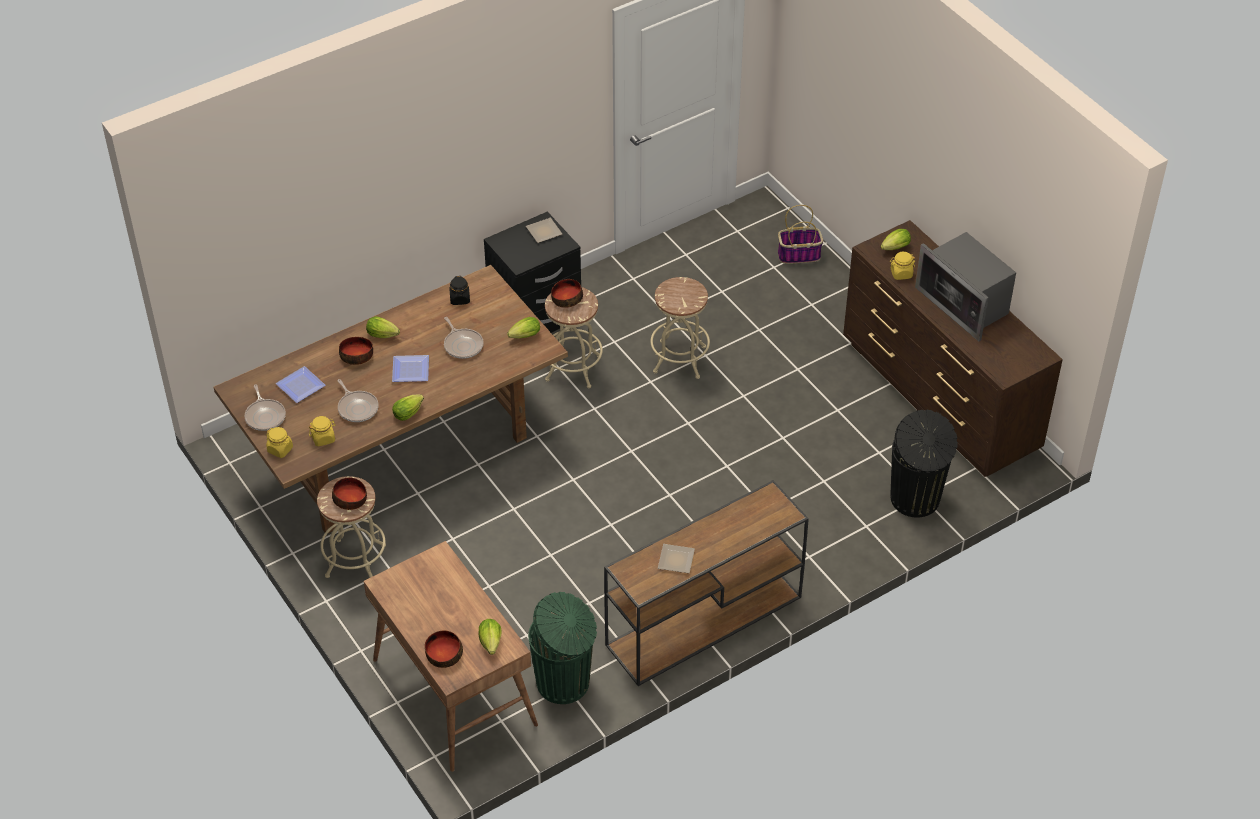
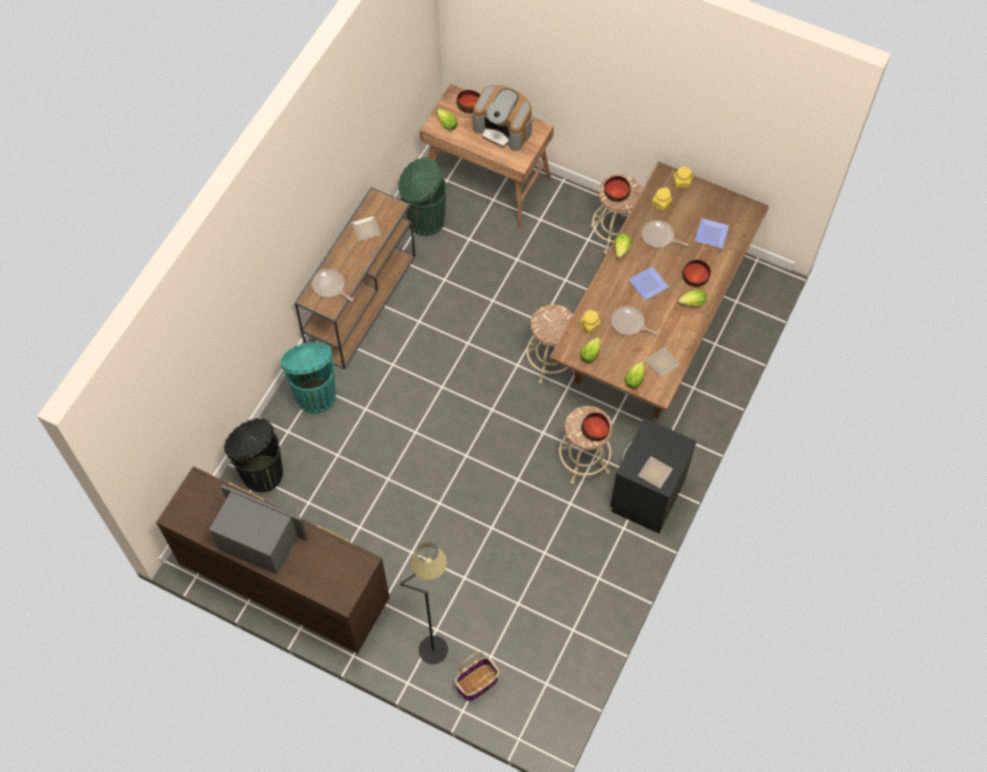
camera: 150 degrees right, 15 degrees up
(265, 416) = (714, 201): frying pan -> frying pan (330, 286)
(426, 604) = (503, 129): none -> coffee machine
(460, 299) = (663, 363): black jar -> plate
(679, 359) = (509, 512): beige stool -> beige stool (550, 361)
(815, 548) = (315, 394): none -> turquoise trash can
(817, 300) = (433, 636): none -> black floor lamp
(894, 248) = (345, 574): lettuce -> lettuce (635, 378)
(901, 273) = (326, 547): yellow jar -> yellow jar (589, 325)

